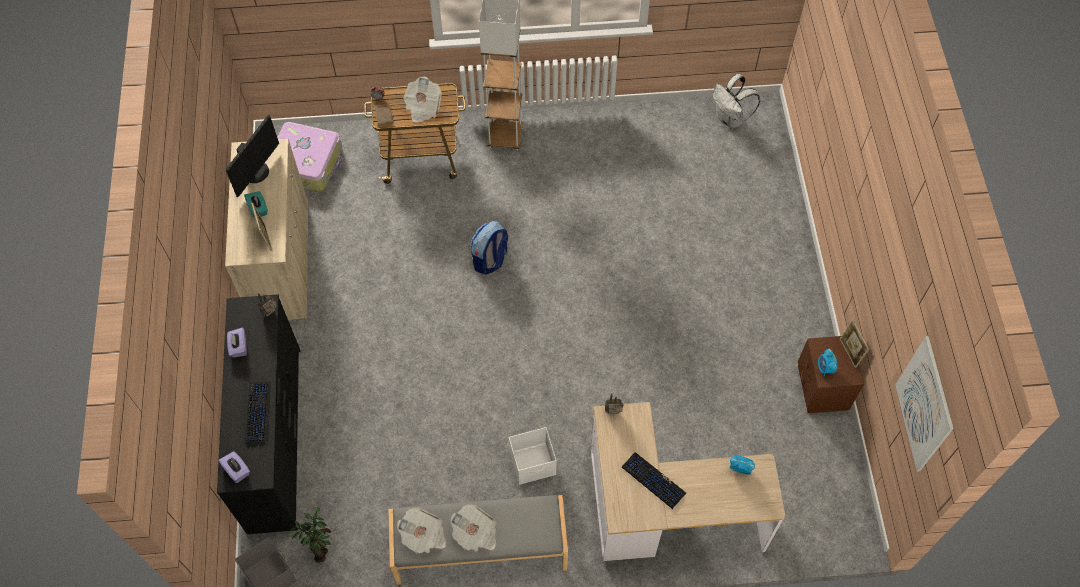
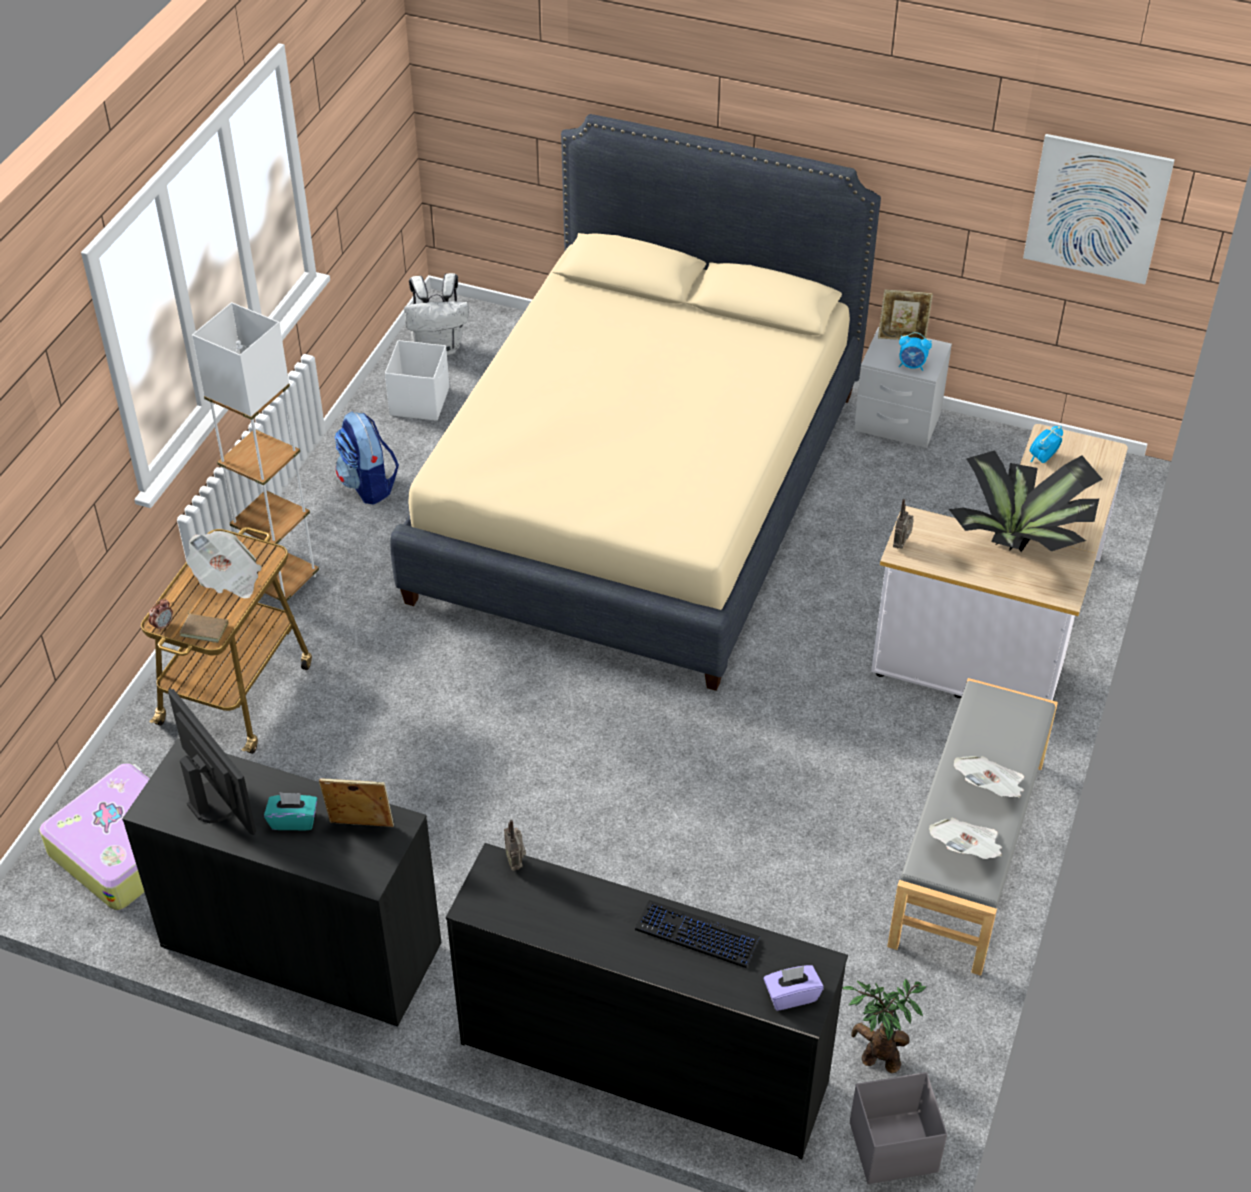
camera: 65 degrees left, 15 degrees down
(239, 347) = (555, 926): purple tissue box -> none
(281, 261) = (302, 946): beige cabinet -> black cabinet
(490, 260) = (489, 674): backpack -> backpack (368, 485)
(533, 463) = (859, 744): white storage box -> white storage box (420, 401)
(653, 480) = (1021, 542): keyboard -> potted plant
(670, 272) = (640, 493): none -> beige bed
(822, 387) = (897, 421): brown nightstand -> grey nightstand

